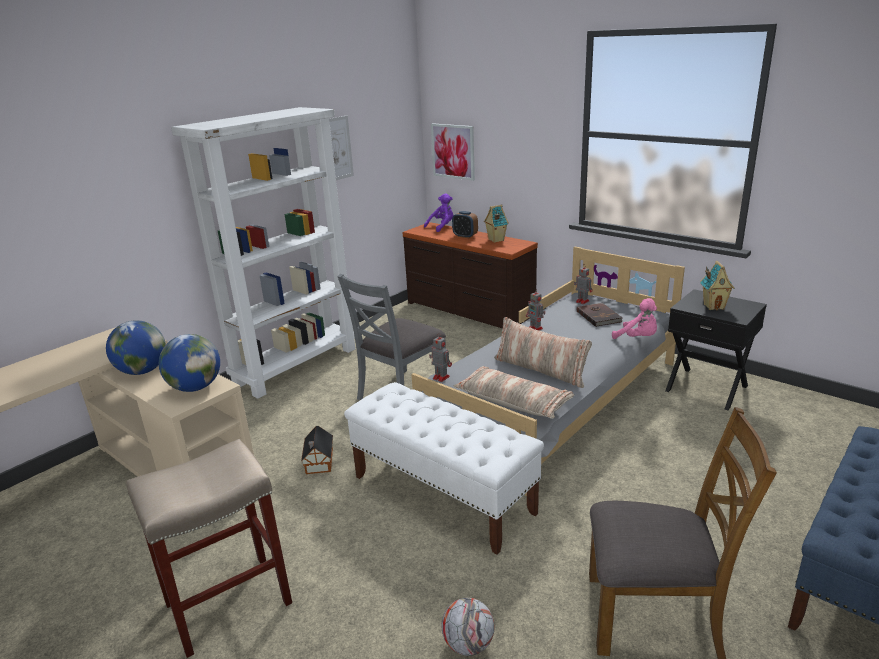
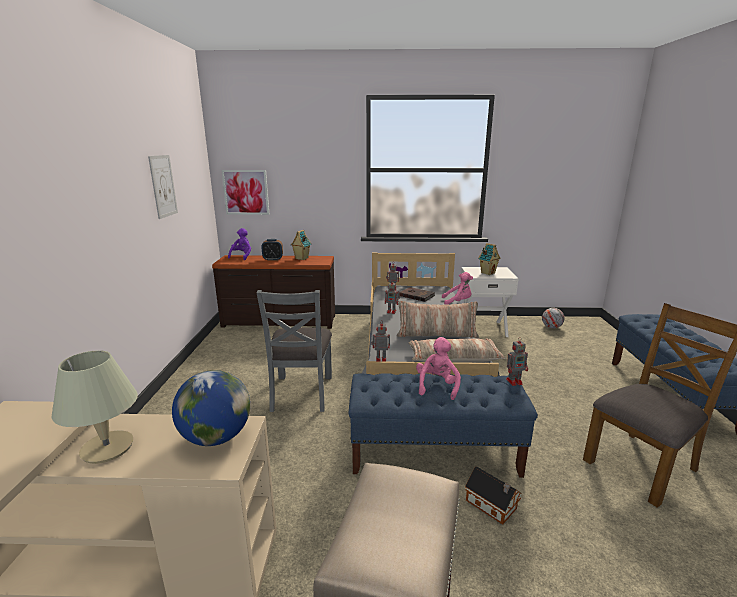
camera: 40 degrees left, 5 degrees down
(142, 371) = (106, 448): globe -> beige table lamp
(296, 366) = (171, 405): white bookcase -> none
(318, 462) = (303, 478): toy house -> toy house (492, 505)
(440, 419) = (437, 386): none -> pink plush toy
(443, 494) = (434, 454): white bench -> blue bench
(468, 644) = (598, 553): football -> football (551, 327)
(521, 444) = (515, 381): none -> toy robot
(707, 387) = (483, 328): black nightstand -> white nightstand

